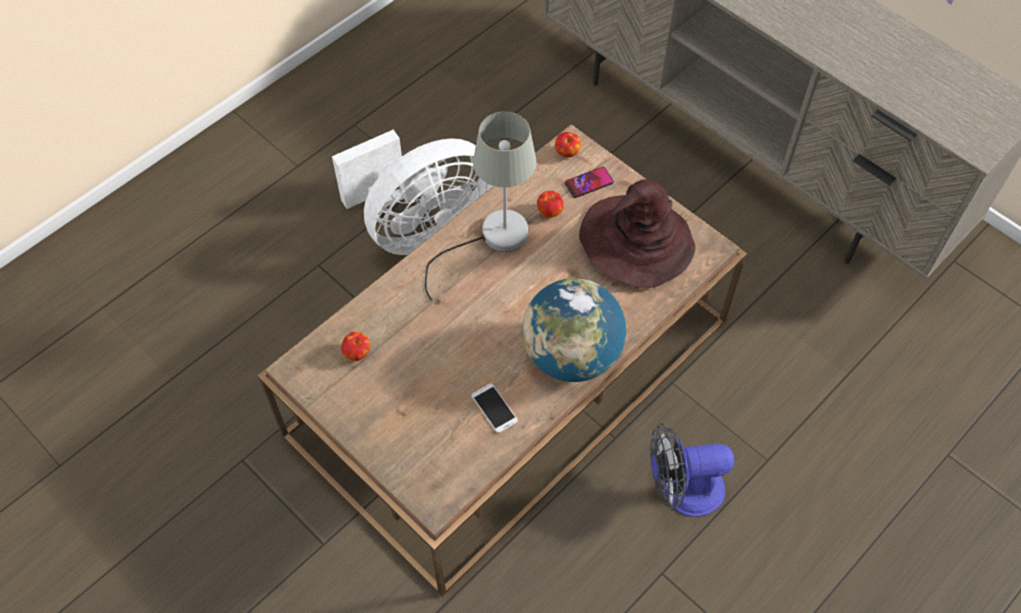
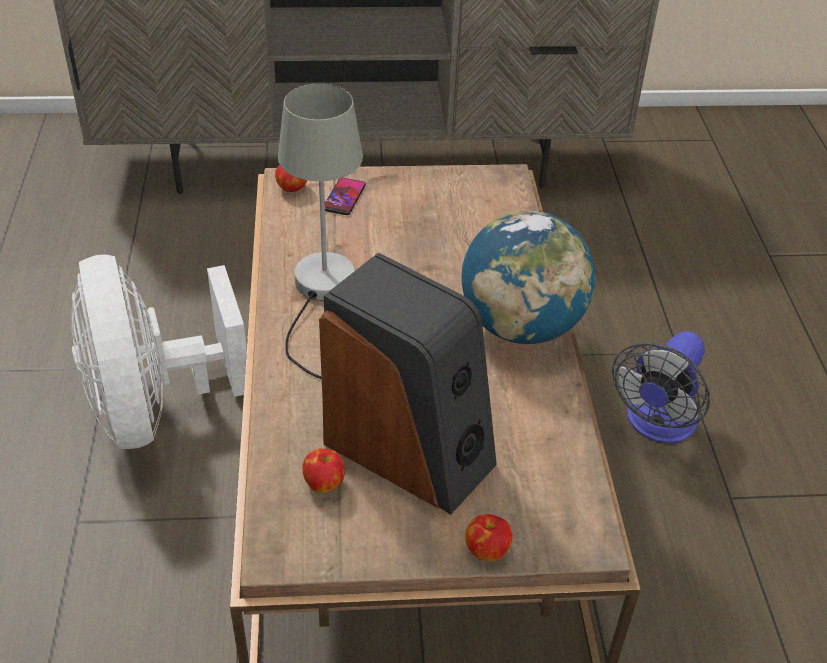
camera: 50 degrees left, 15 degrees down
(417, 373) = (410, 450): none -> speaker
(421, 228) = (155, 407): white fan -> white fan turned 150 degrees clockwise
(494, 408) = (521, 418): phone -> none
(550, 211) = (341, 238): apple -> apple (486, 550)
(635, 242) = (446, 212): brown hat -> none

